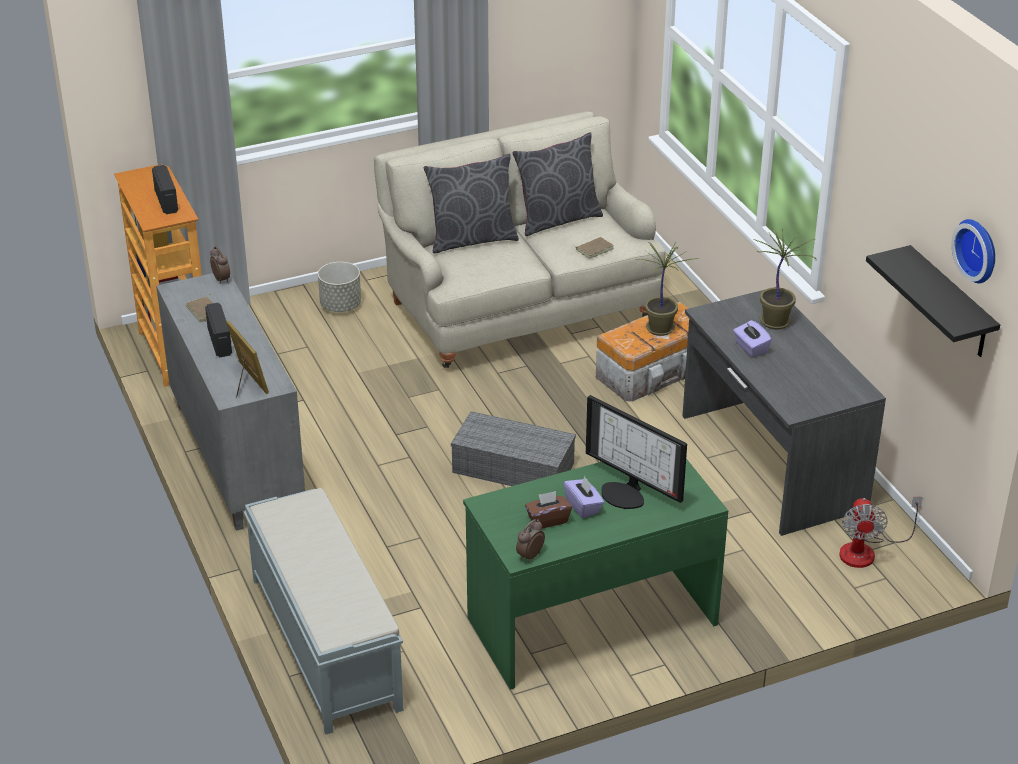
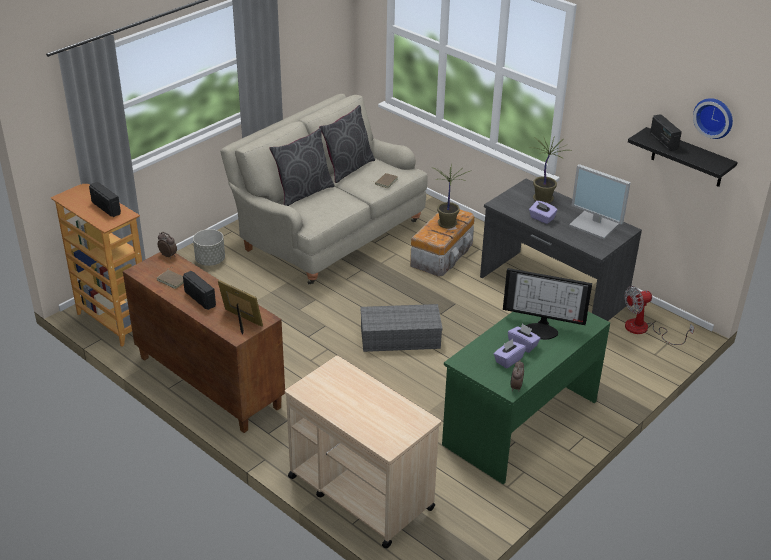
camera: 25 degrees left, 0 degrees up
(235, 457) = (207, 382): grey cabinet -> brown cabinet
(324, 642) = (360, 492): grey bench -> beige cart
(548, 520) = (508, 360): brown tissue box -> purple tissue box
(822, 375) = (595, 225): none -> monitor
(867, 550) = (644, 330): fan -> fan turned 90 degrees clockwise
(915, 271) = (663, 141): none -> radio

